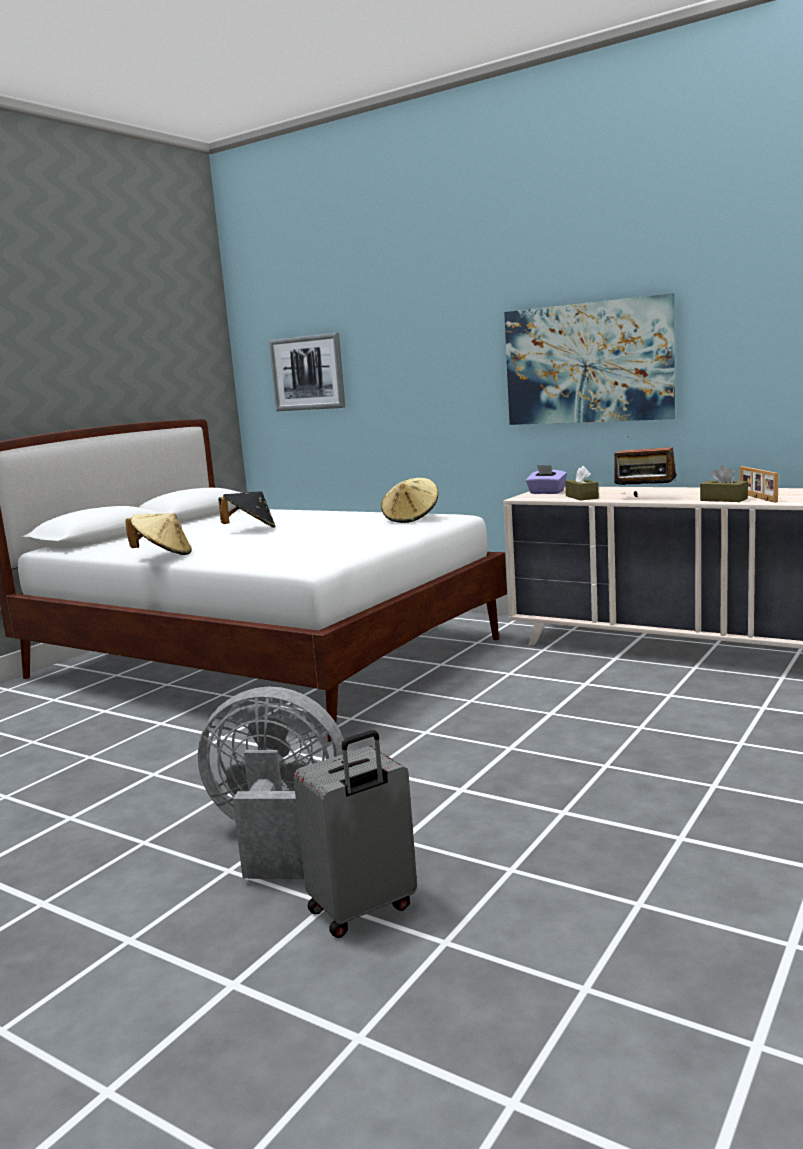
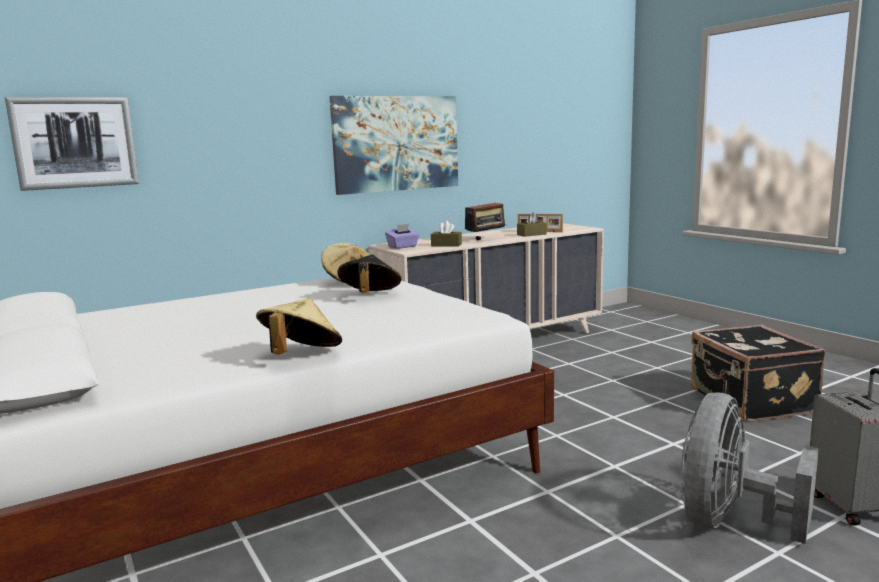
camera: 65 degrees left, 0 degrees up
(251, 530) = (243, 319): black hat -> black hat (369, 296)
(679, 820) = (750, 401): none -> black suitcase

